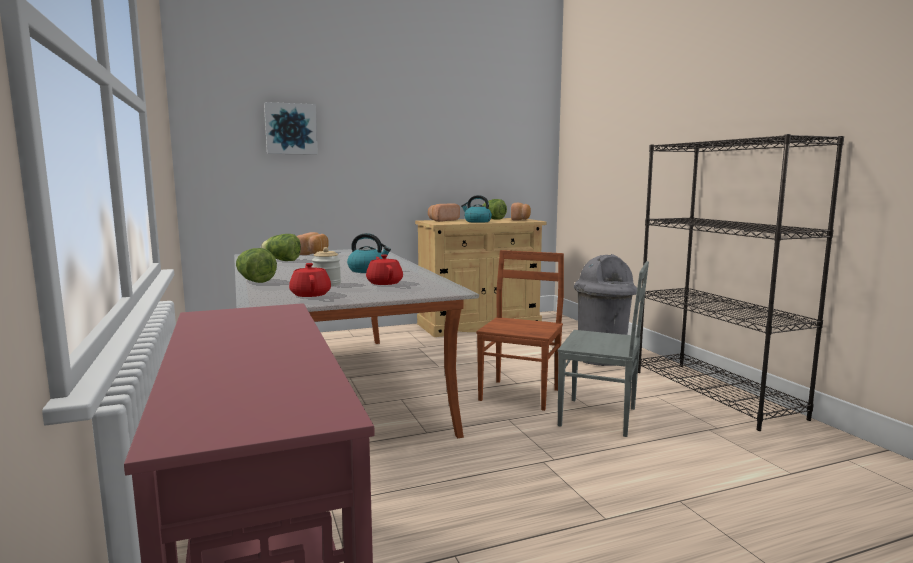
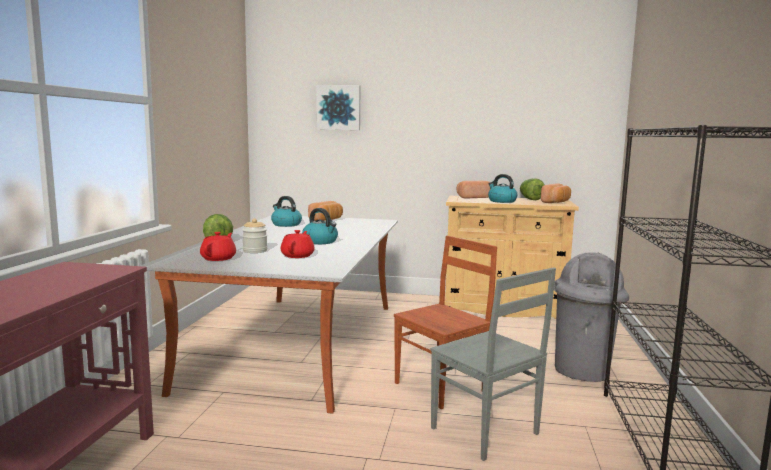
camera: 30 degrees right, 0 degrees up
(282, 260) = (286, 224): lettuce -> kettle

